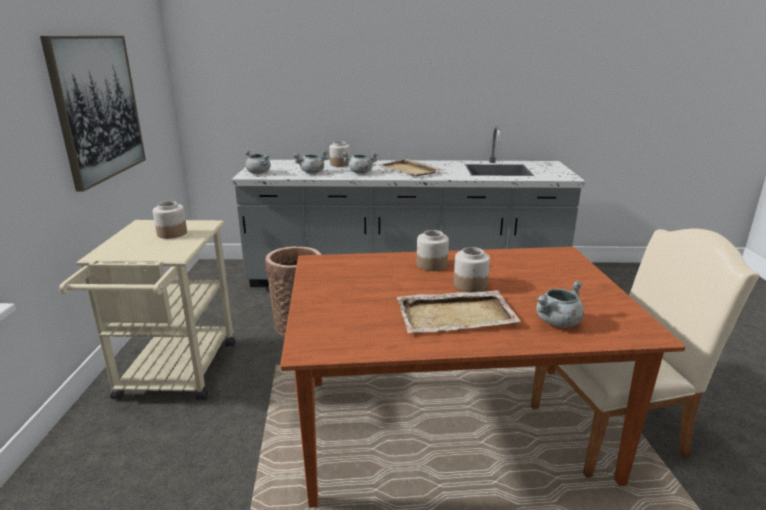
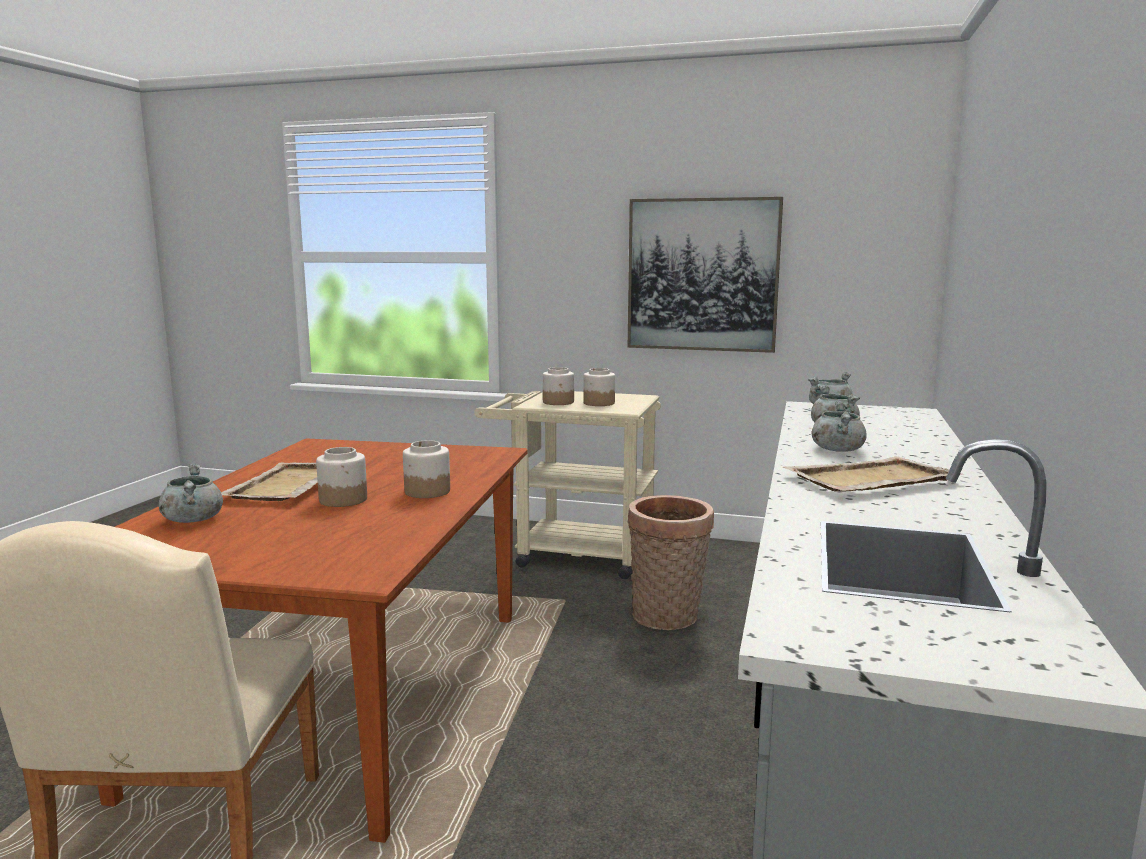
camera: 105 degrees right, 10 degrees down
(340, 164) = (913, 443): jar -> jar (558, 402)

